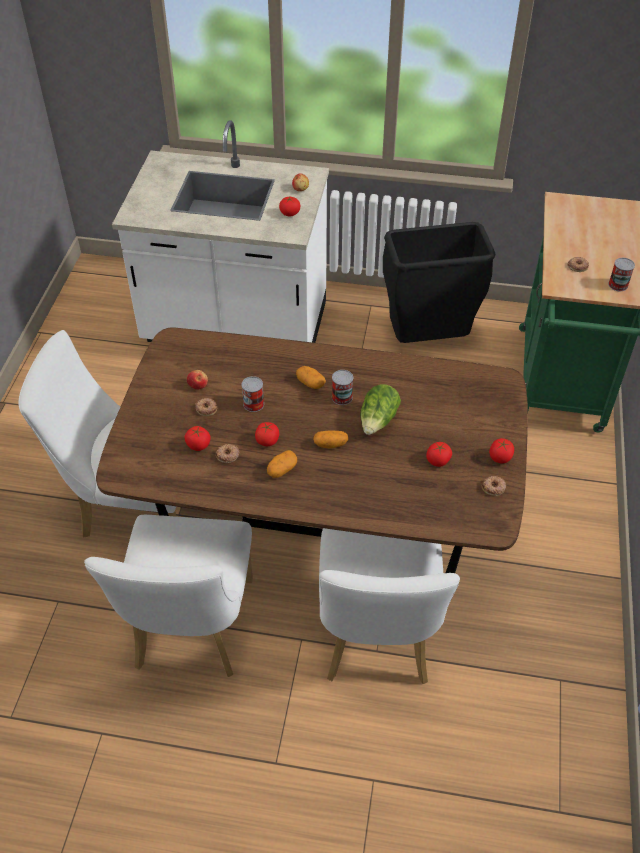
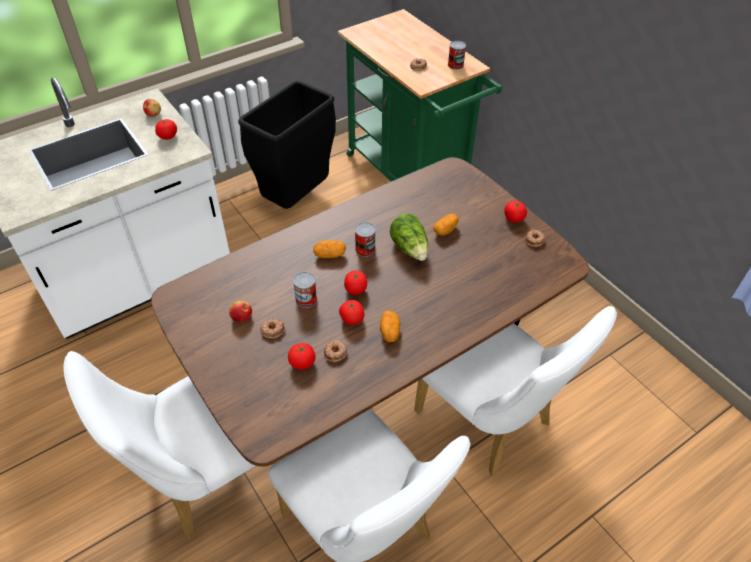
camera: 45 degrees left, 0 degrees up
(330, 444) = (399, 288): potato -> potato (445, 230)
(438, 461) = (481, 247): tomato -> tomato (355, 289)

